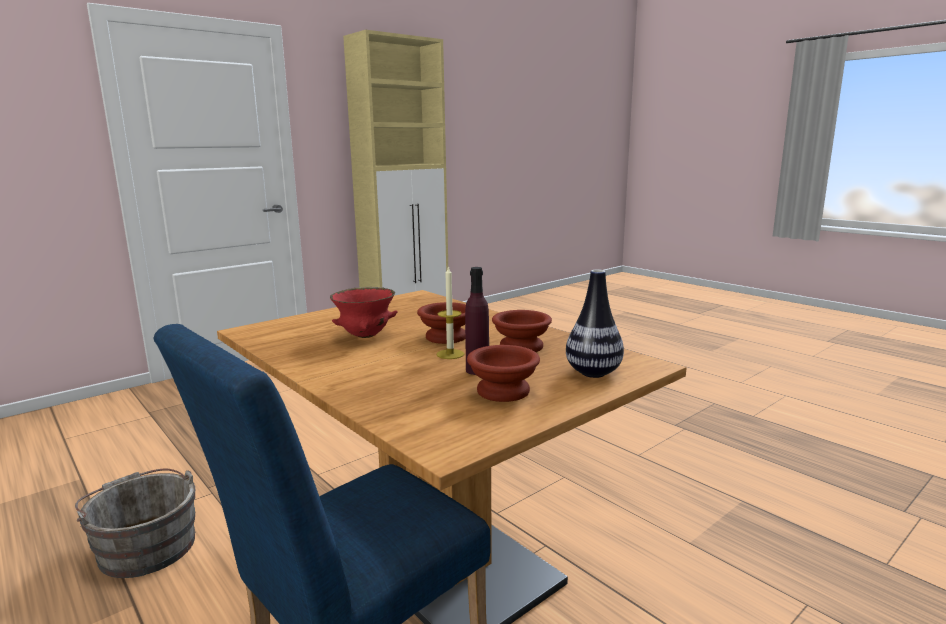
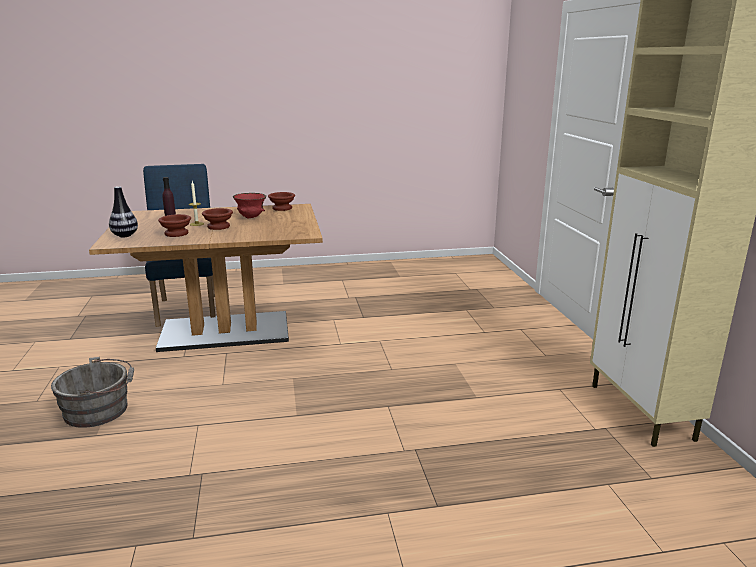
camera: 120 degrees right, 5 degrees up
(145, 545) = (320, 285): grey bucket -> grey bucket (100, 410)
(500, 391) = (147, 223): brown bowl -> brown bowl (282, 208)

